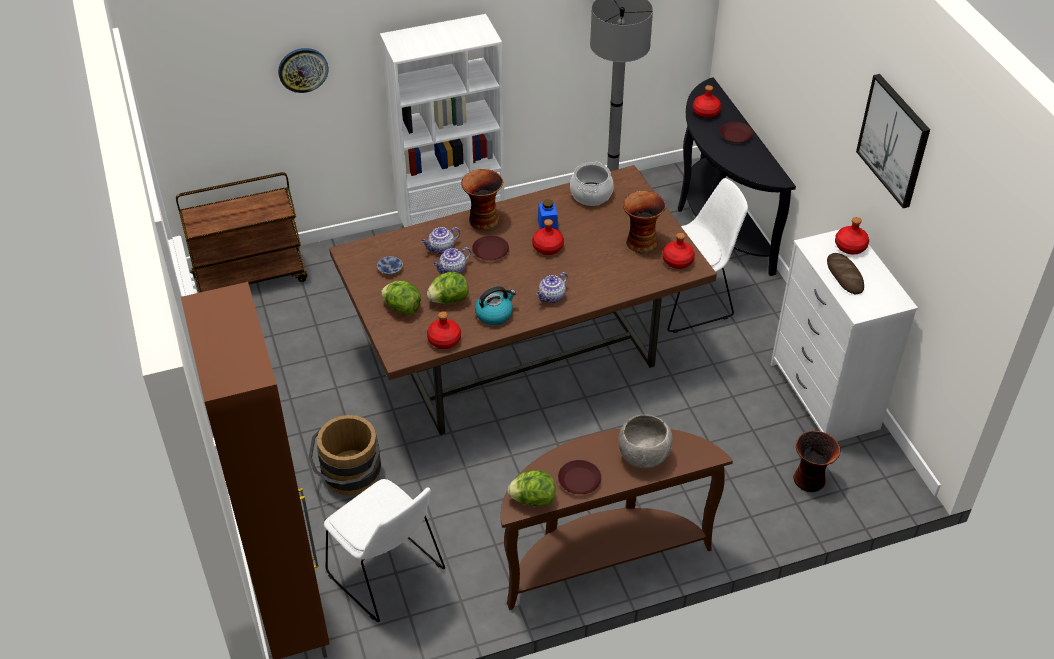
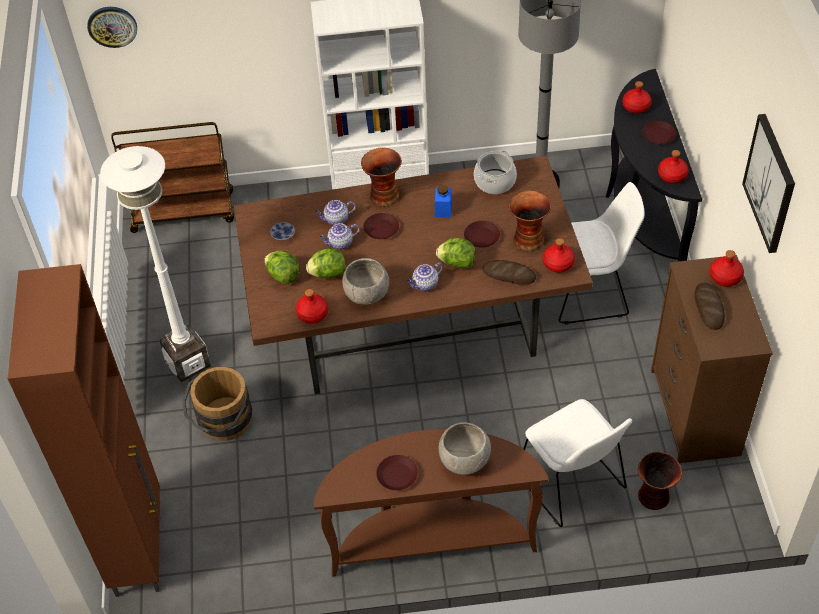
camera: 15 degrees right, 5 degrees up
(296, 424) = (188, 363): none -> white floor lamp
(303, 69) = (236, 28): wall clock -> wall clock (112, 26)
(388, 574) = (232, 523): white chair -> white chair (573, 484)
(494, 314) = (366, 294): kettle -> grey bowl
(532, 499) = (348, 487): lettuce -> lettuce (457, 263)
(547, 247) = (436, 232): red bottle -> red bottle (671, 175)
(594, 246) = (481, 237): none -> brown plate
(632, 277) = (508, 274): none -> bread
(823, 396) = (693, 412): white dresser -> brown dresser

